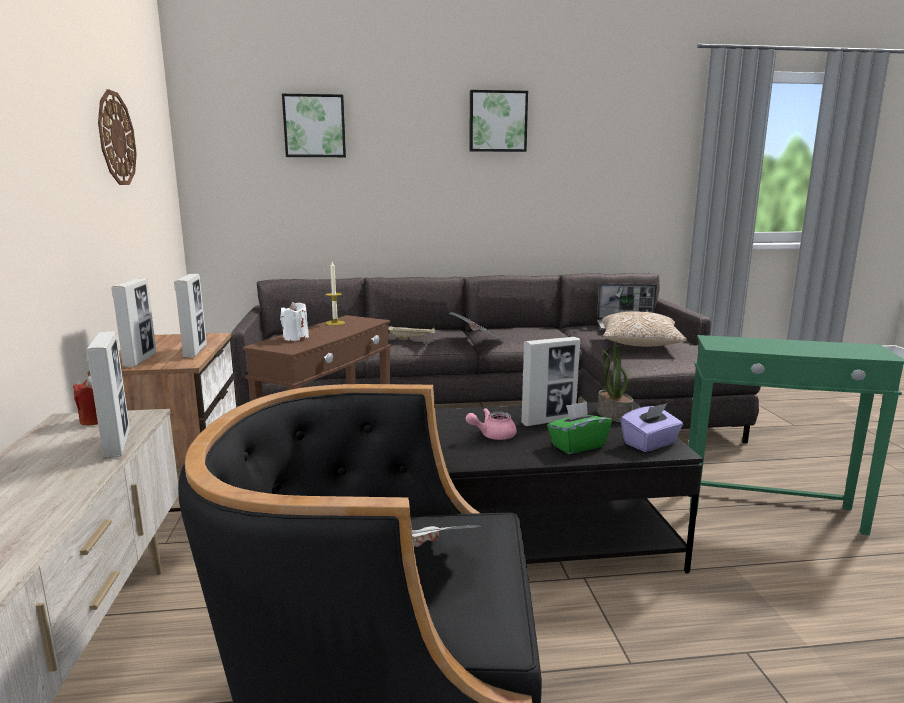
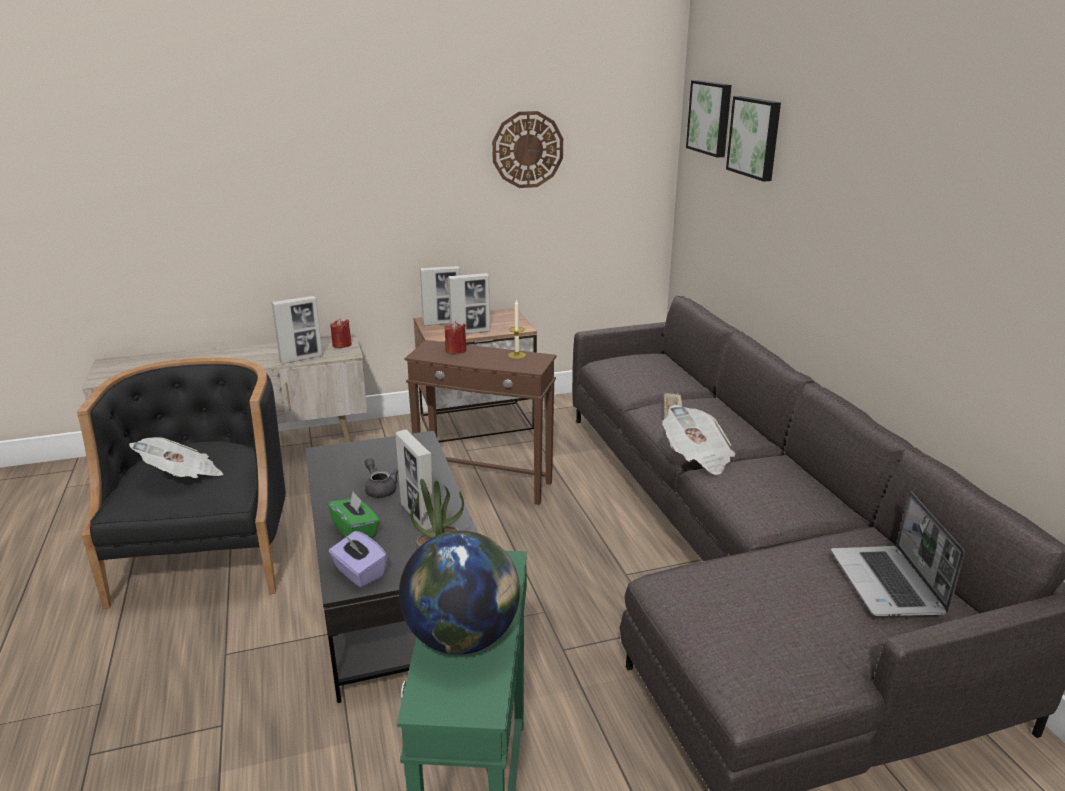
camera: 80 degrees right, 10 degrees up
(295, 338) = (456, 350): white candle -> red candle
(492, 435) = (380, 489): pink teapot -> grey teapot
(497, 121) = (920, 166): picture -> picture (711, 117)
(639, 344) = (771, 590): pillow -> none
(809, 348) = (463, 637): none -> globe

